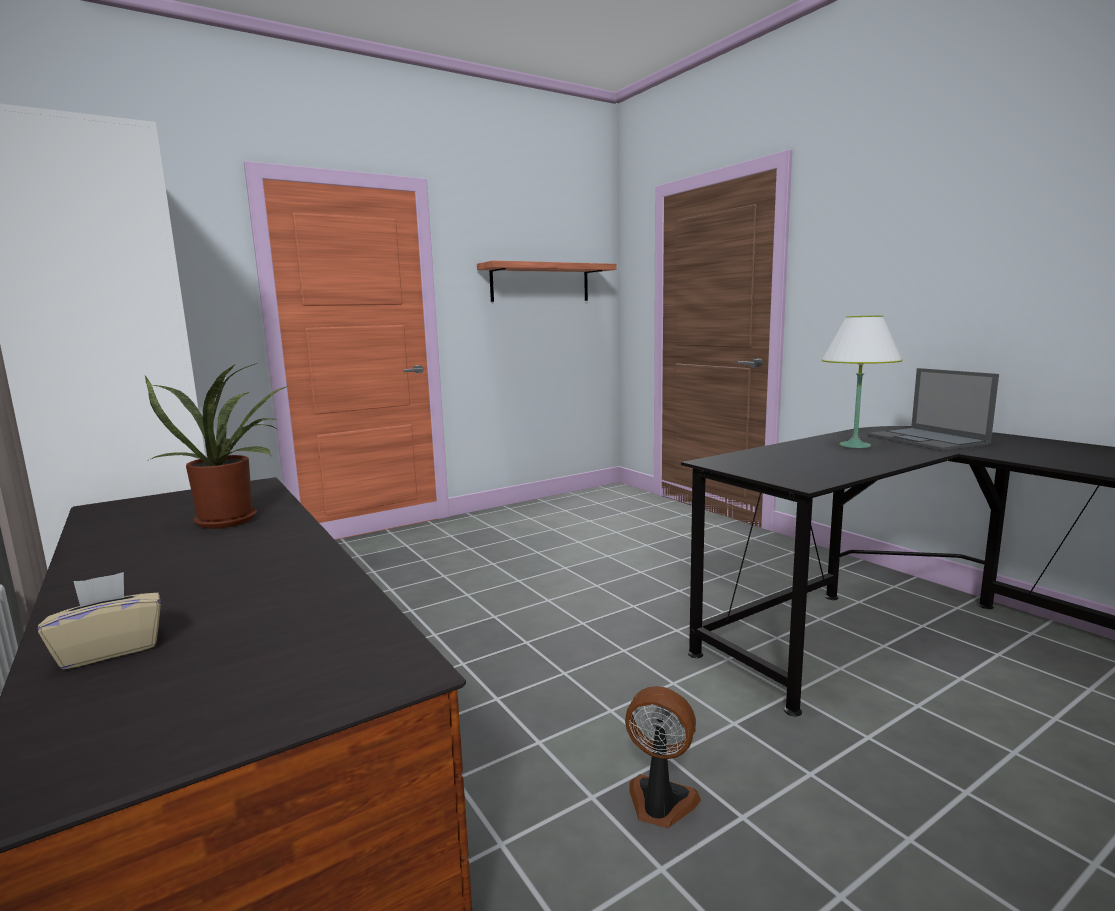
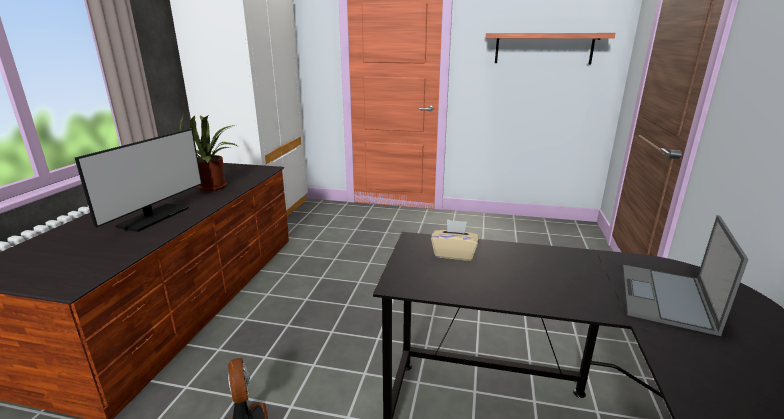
camera: 45 degrees right, 10 degrees up
(111, 649) = (71, 233): beige tissue box -> beige tissue box (454, 254)
(241, 574) = (154, 217): none -> monitor
(854, 445) = (567, 272): white table lamp -> none

